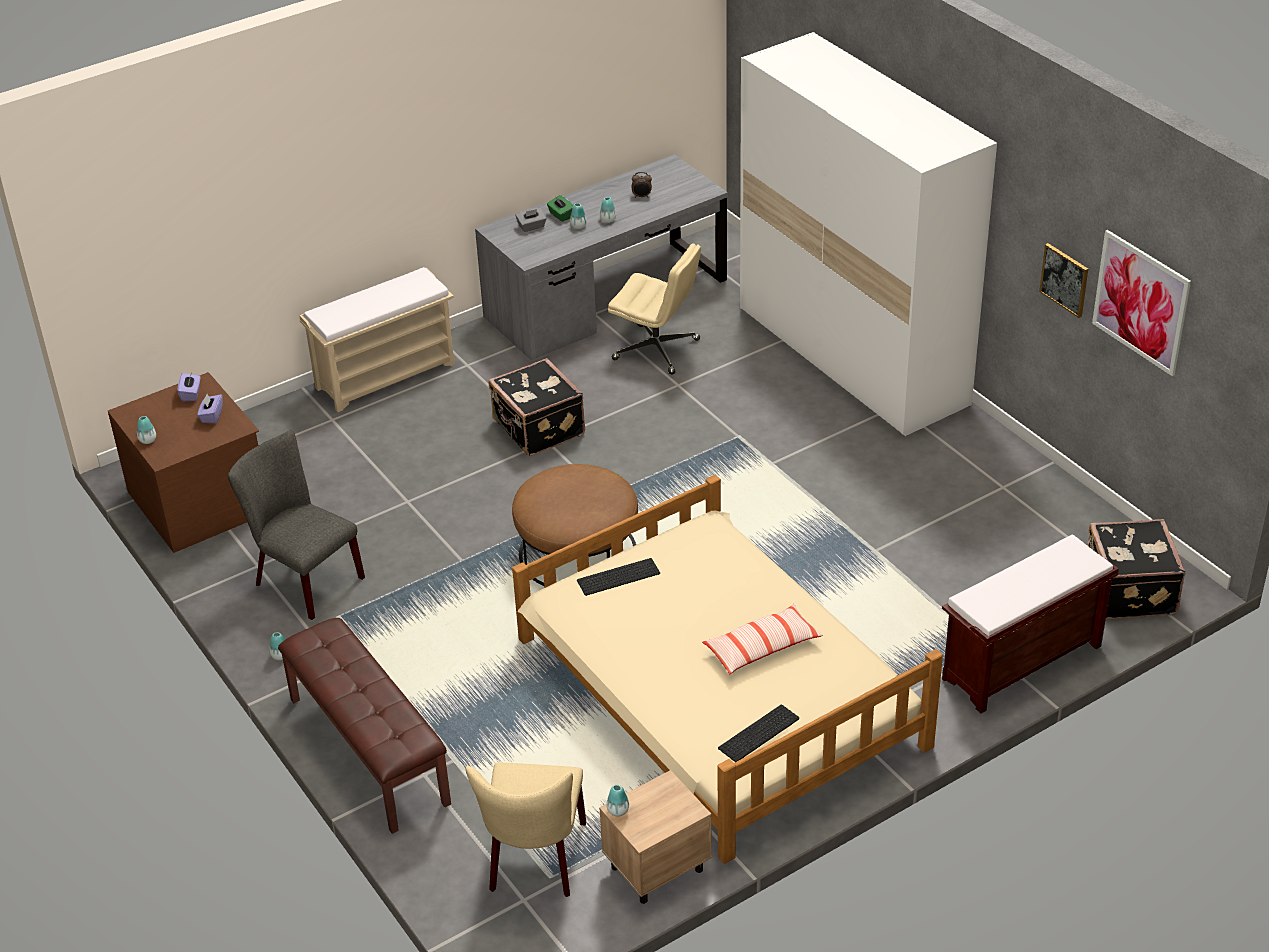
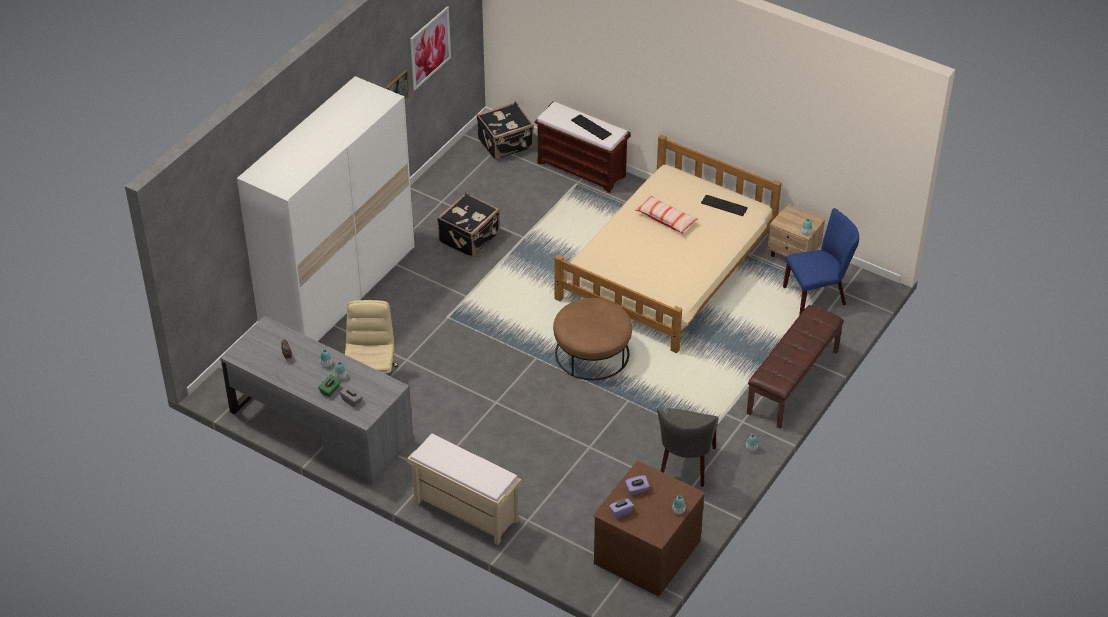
camera: 115 degrees left, 5 degrees up
(535, 862) = (818, 295): beige chair -> blue chair
(537, 429) = (485, 411): black suitcase -> black suitcase (470, 238)
(618, 576) = (645, 285): keyboard -> keyboard (590, 127)

